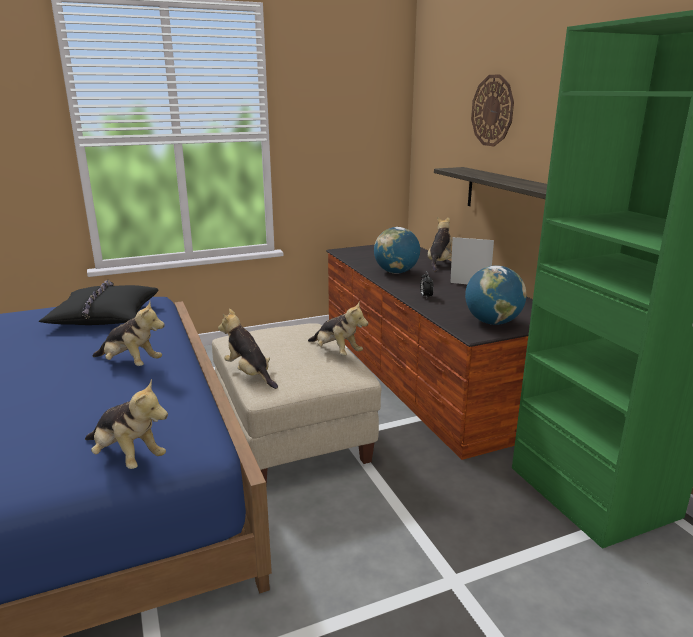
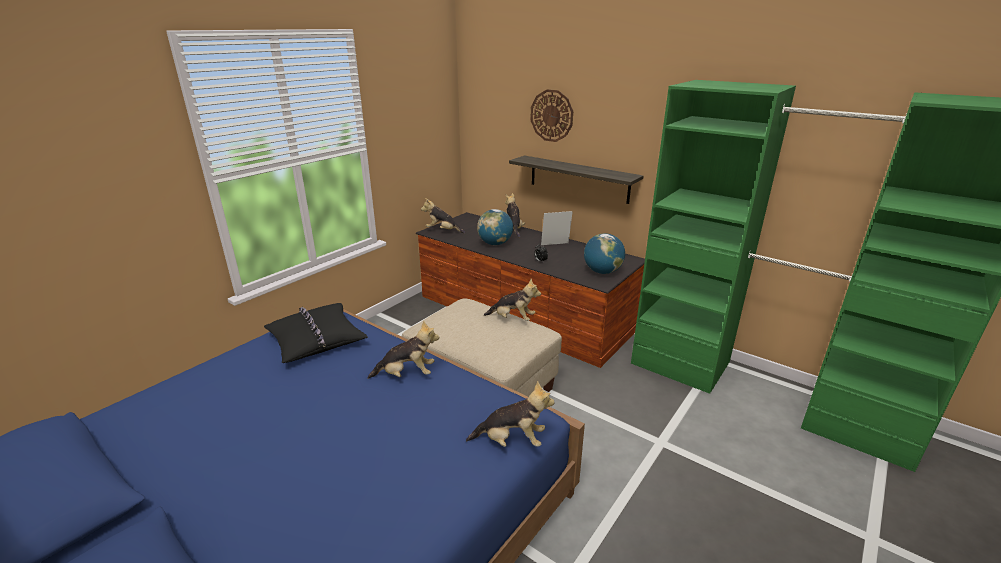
camera: 30 degrees left, 5 degrees up
(249, 374) = (475, 354): plush toy -> plush toy (443, 231)

